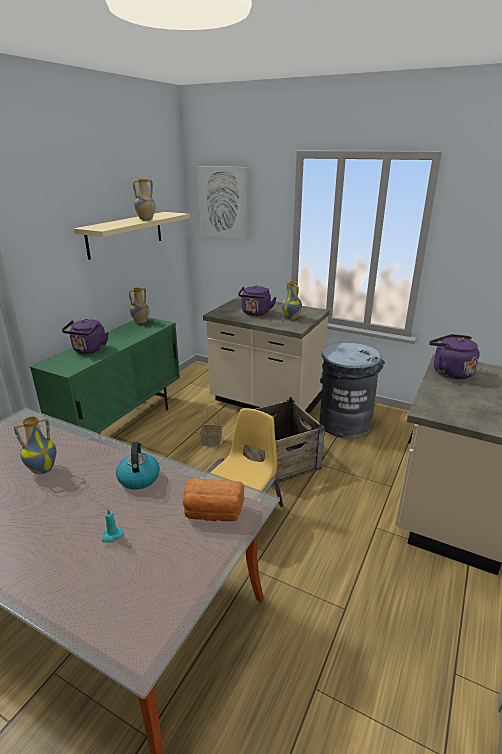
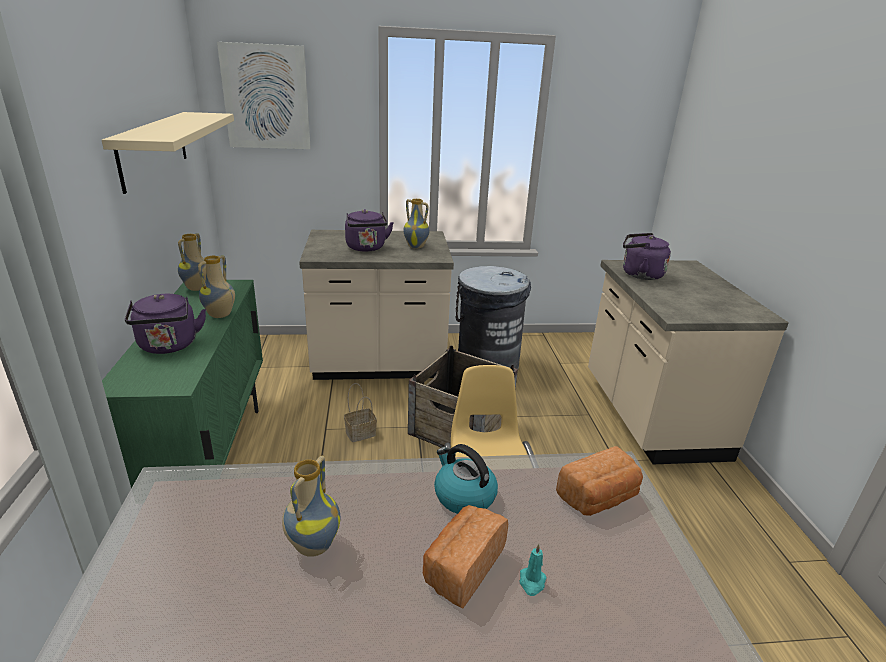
camera: 35 degrees left, 0 degrees up
(89, 511) = (462, 567): none -> bread
(146, 219) = (194, 123): vase -> vase (220, 315)

